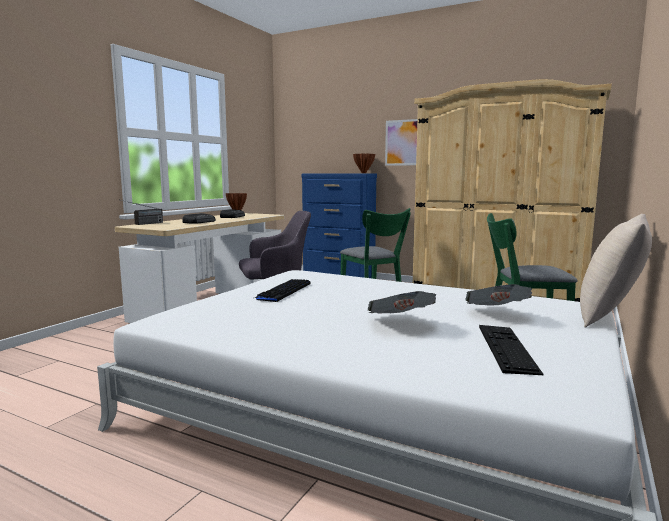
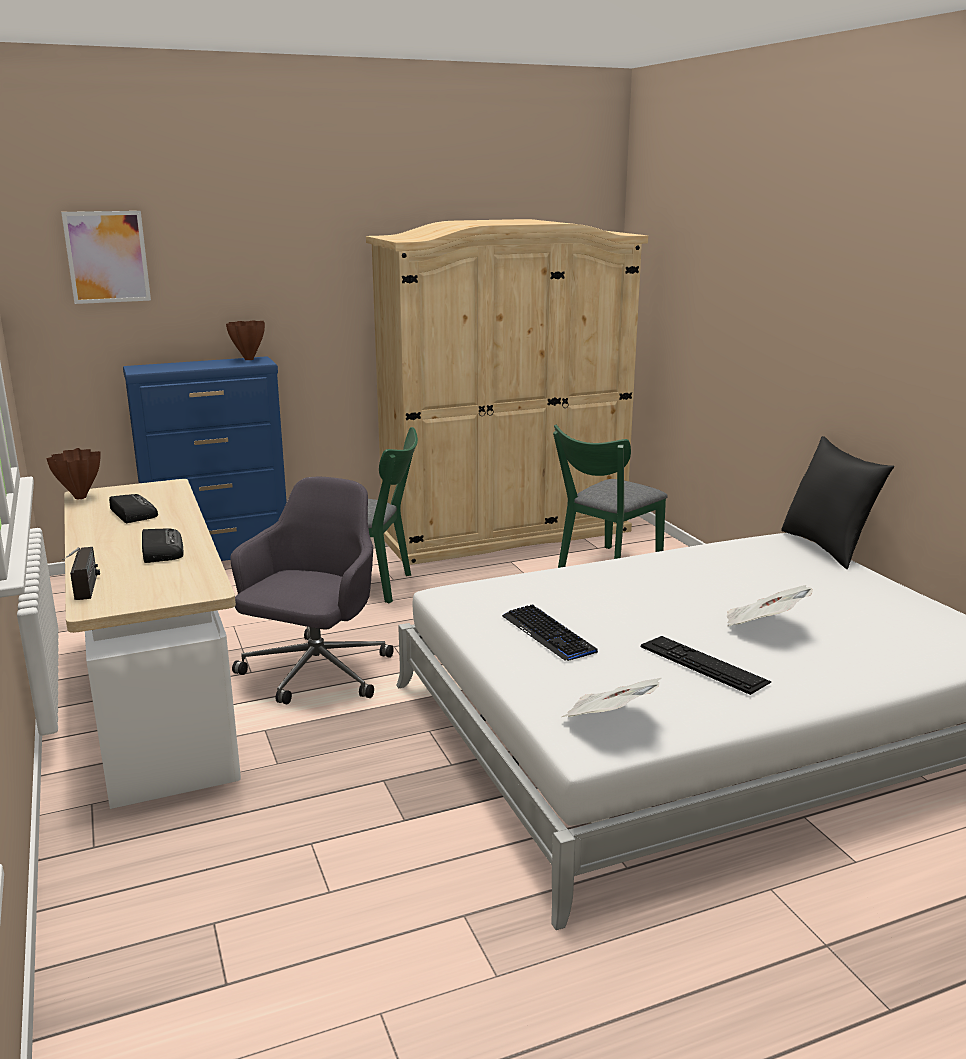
camera: 50 degrees left, 10 degrees up
(403, 142) = (312, 297): picture -> picture (107, 257)
(496, 313) = (775, 579): newspaper -> newspaper (609, 720)
(506, 348) = (883, 617): keyboard -> keyboard (703, 664)
(610, 316) = (827, 547): beige pillow -> black pillow

